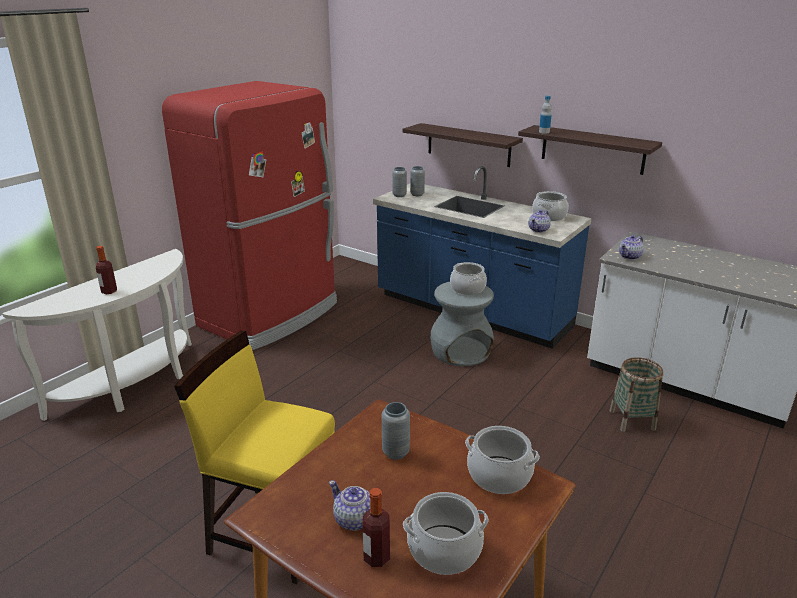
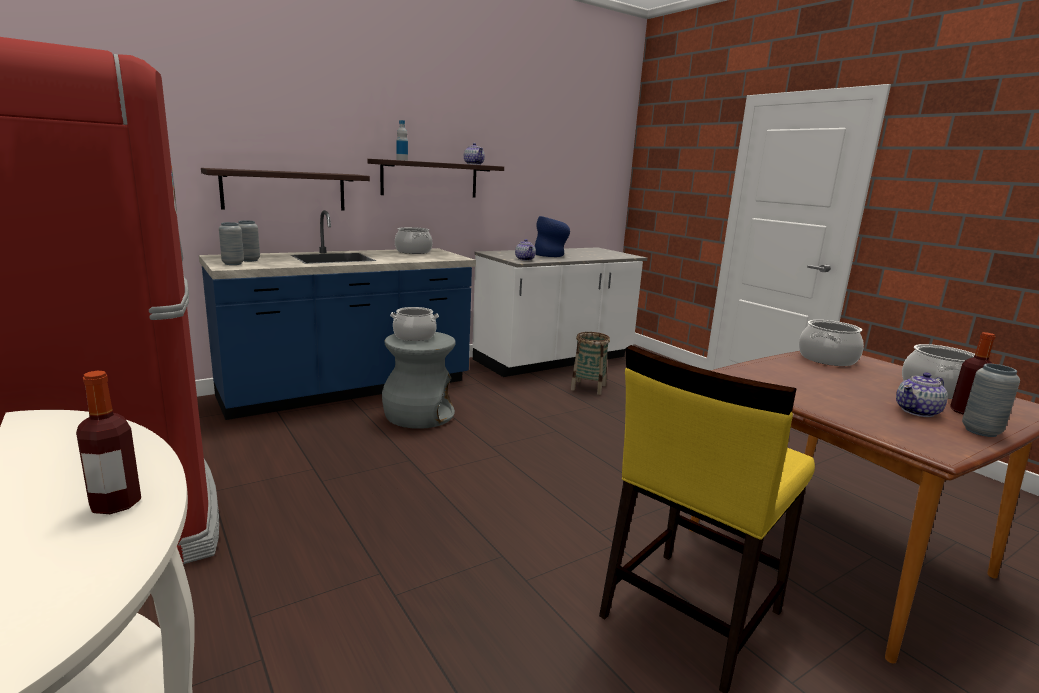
camera: 70 degrees left, 10 degrees down
(395, 452) = (801, 381): grey vase -> grey vase (980, 431)
(539, 230) = (440, 258): teapot -> teapot (474, 164)
(691, 261) = (551, 255): none -> blue vase

